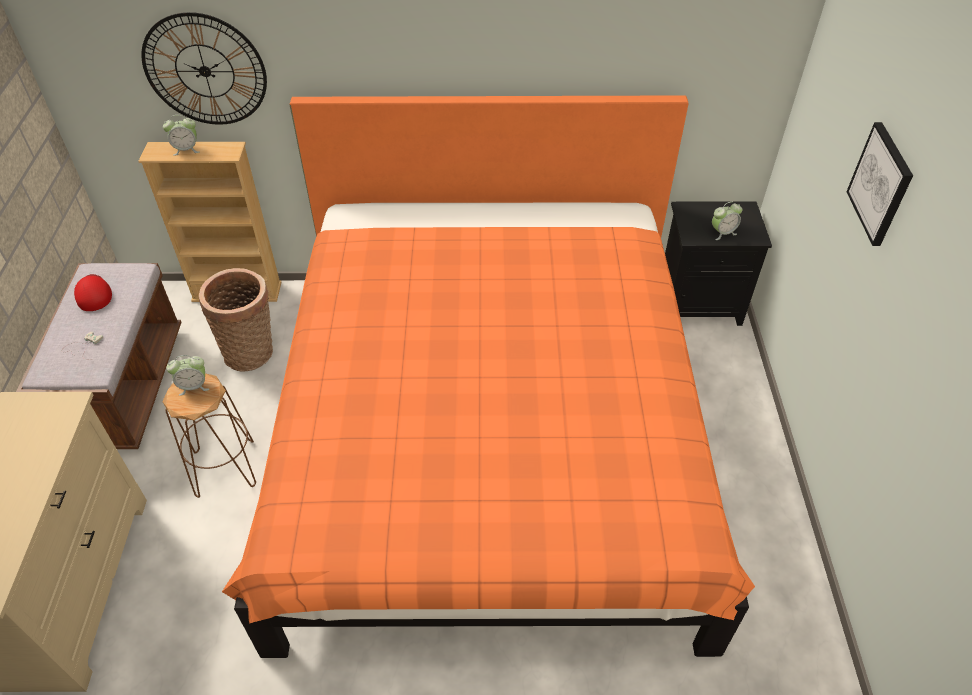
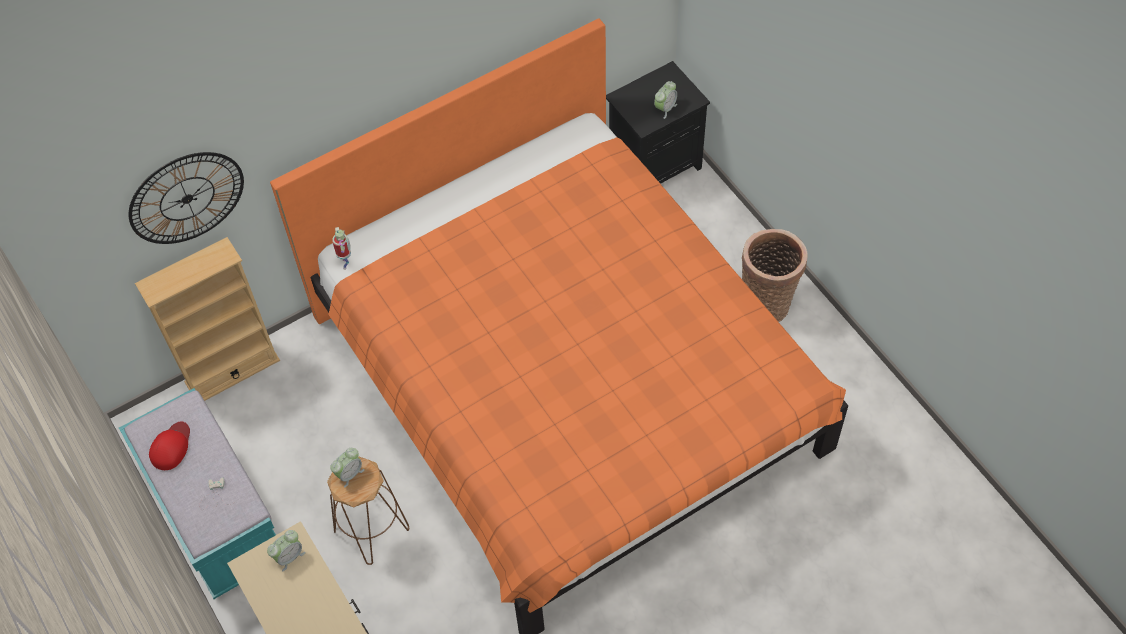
camera: 30 degrees left, 10 degrees up
(93, 293) = (171, 447): red cap -> red cap turned 75 degrees clockwise
(125, 389) = (216, 516): brown bench -> turquoise bench
(186, 149) = (182, 272): alarm clock -> alarm clock (289, 556)
(252, 352) = (301, 420): basket -> basket (766, 302)
(340, 221) = (346, 264): none -> toy robot
(881, 184) = (804, 67): picture -> none

